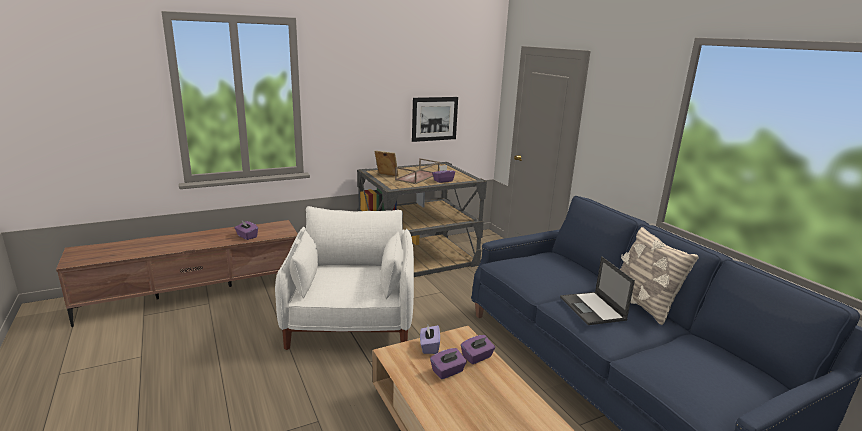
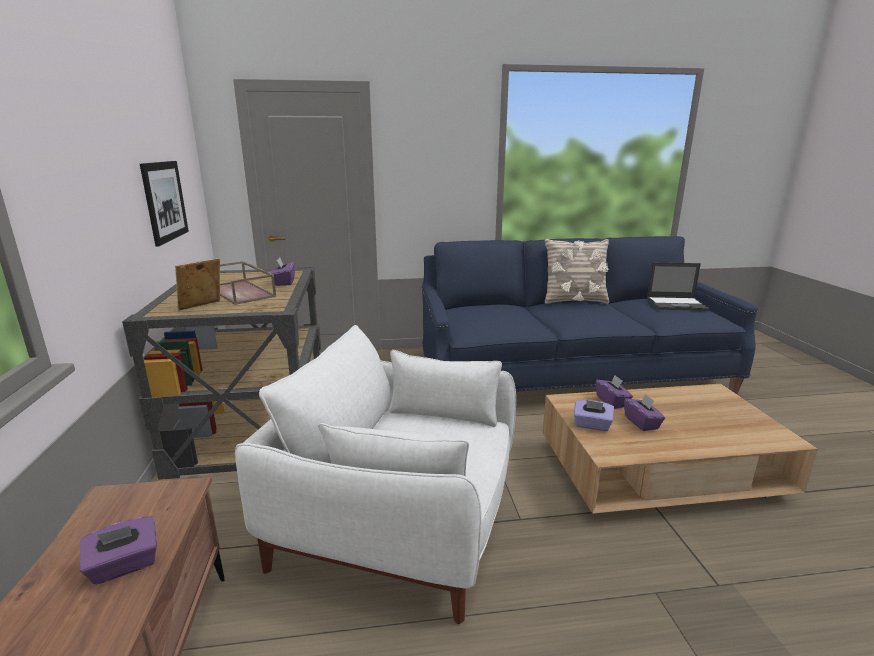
camera: 70 degrees left, 0 degrees up
(593, 309) = (587, 315): laptop -> laptop (677, 304)

